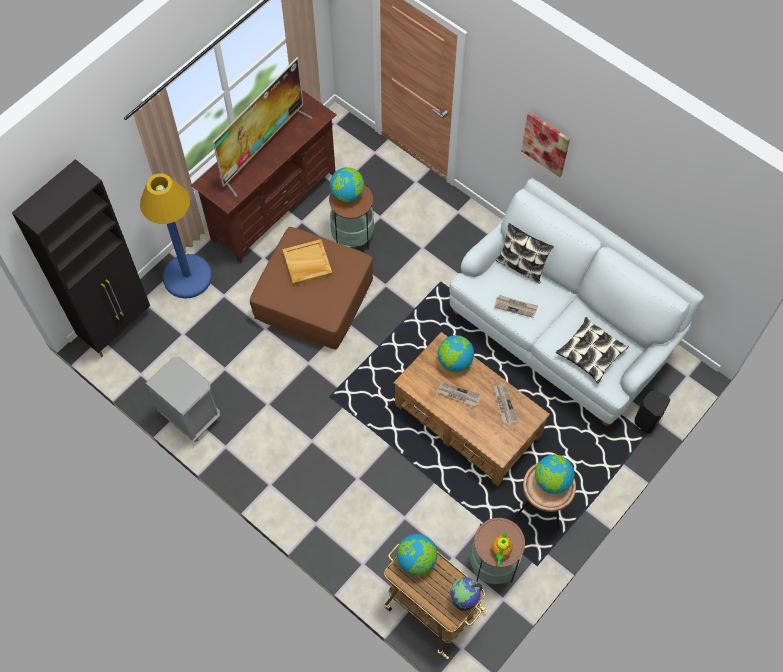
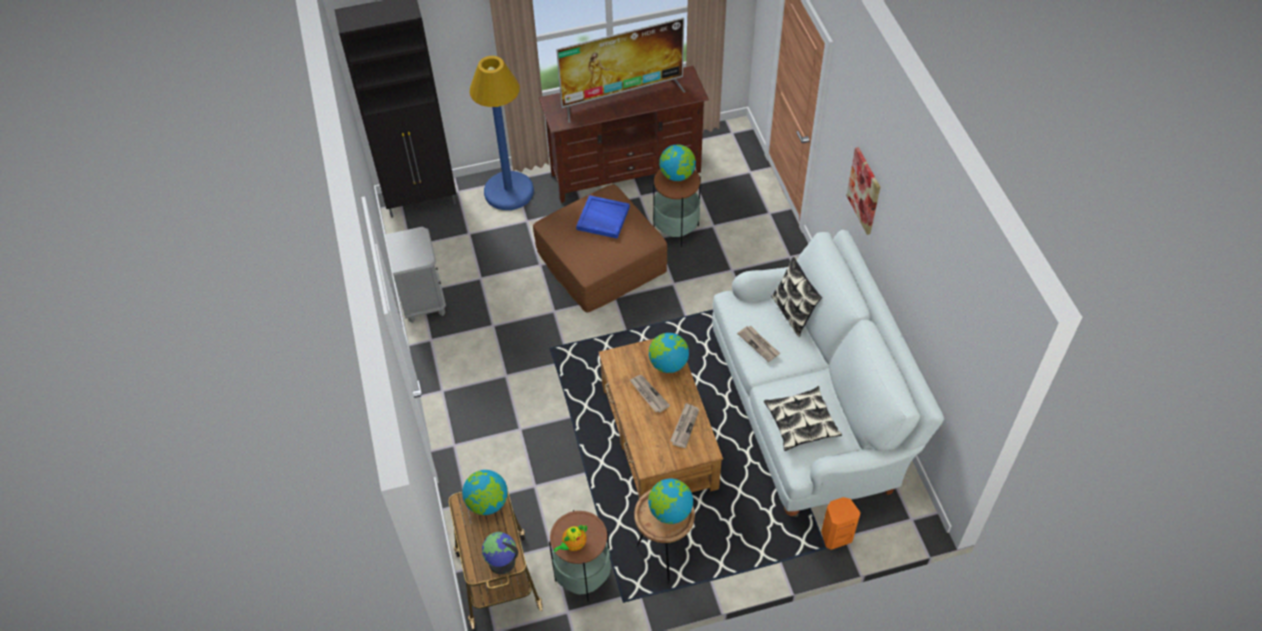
camera: 35 degrees right, 10 degrees down
(307, 264) = (602, 218): beige tray -> blue tray
(646, 420) = (836, 535): black speaker -> orange speaker

